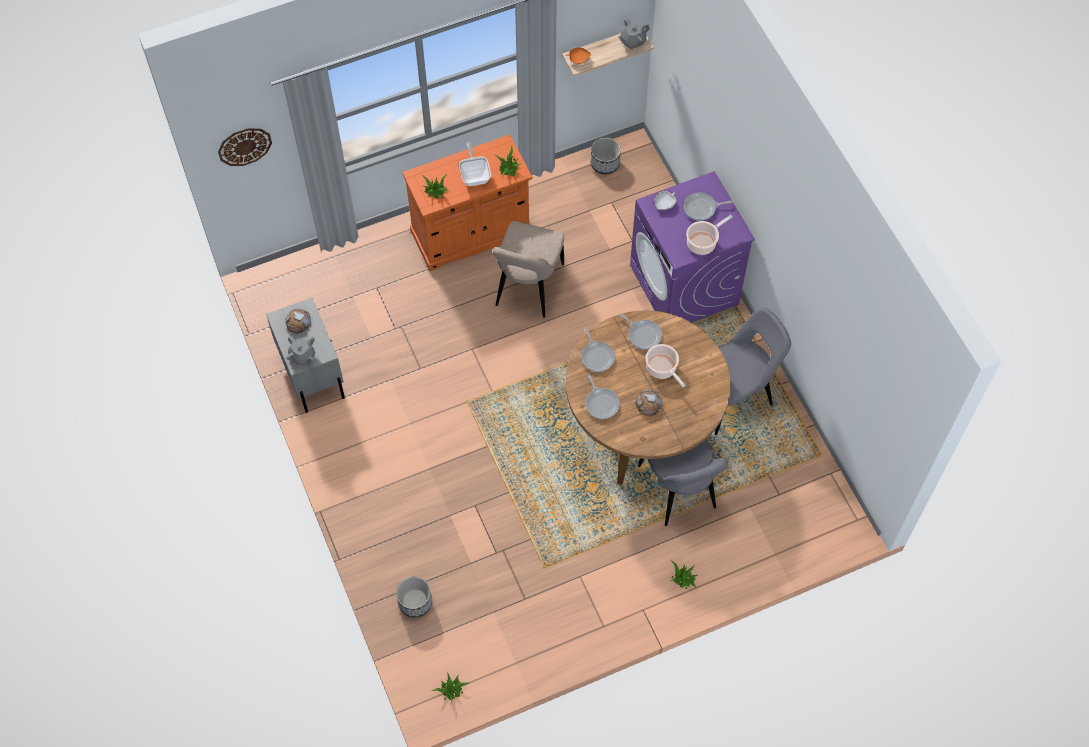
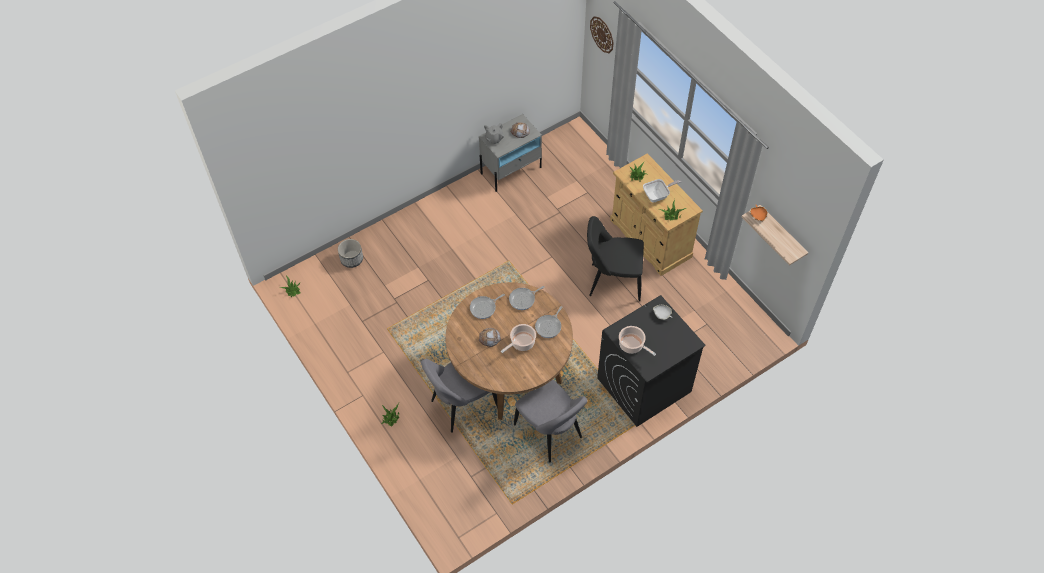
camera: 80 degrees right, 5 degrees down
(471, 233) = (650, 238): orange cabinet -> beige cabinet
(528, 288) = (612, 282): beige chair -> black chair
(605, 163) = (742, 314): planter -> none
(632, 41) = (789, 248): grey teapot -> none
(684, 285) = (643, 385): purple washing machine -> black washing machine
(701, 208) = (665, 340): frying pan -> none

